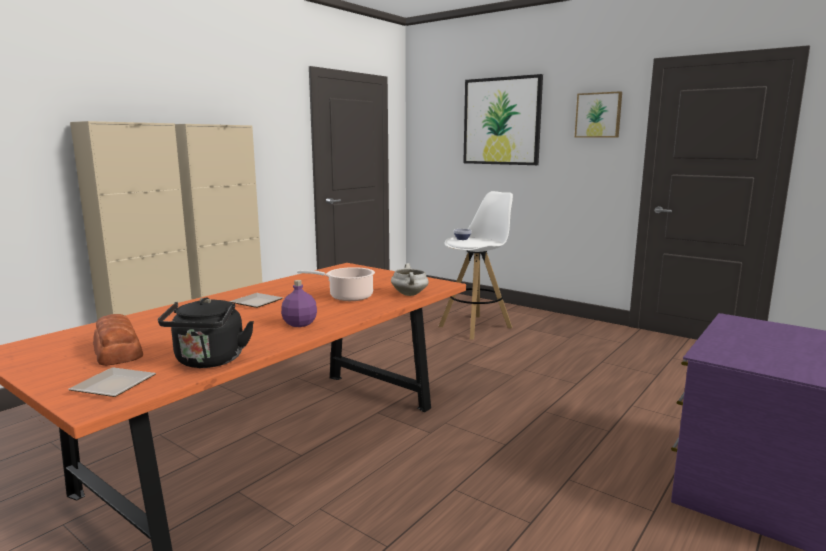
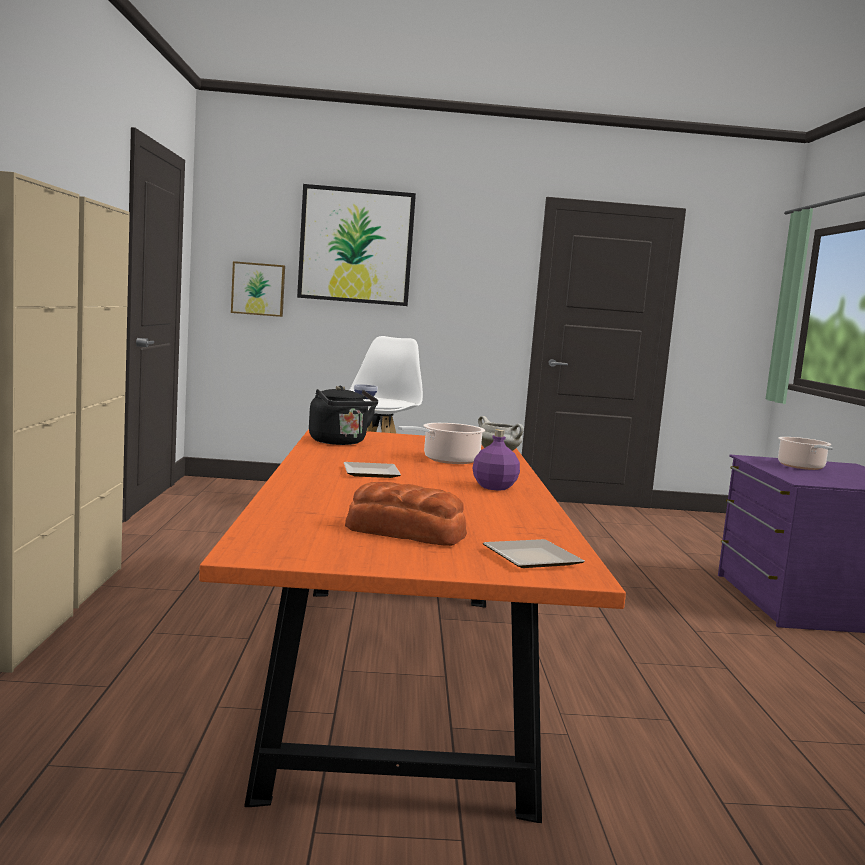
camera: 40 degrees left, 5 degrees down
(209, 361) = (537, 527): black kettle -> black kettle (340, 442)
(598, 115) = (484, 252): picture -> picture (258, 289)
(773, 338) = (802, 467): none -> cooking pot

